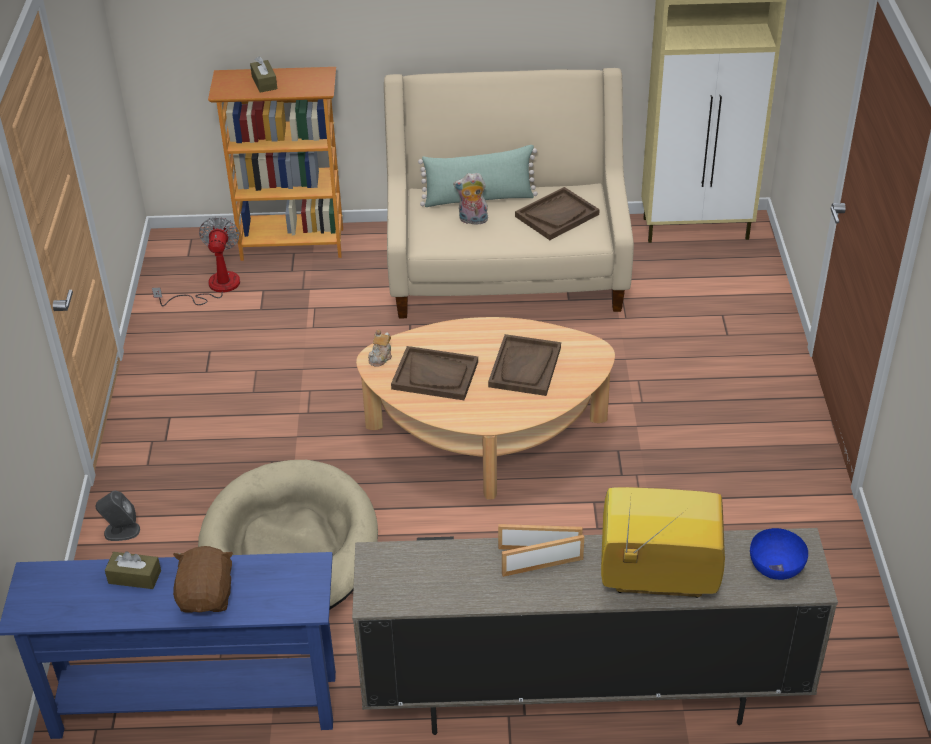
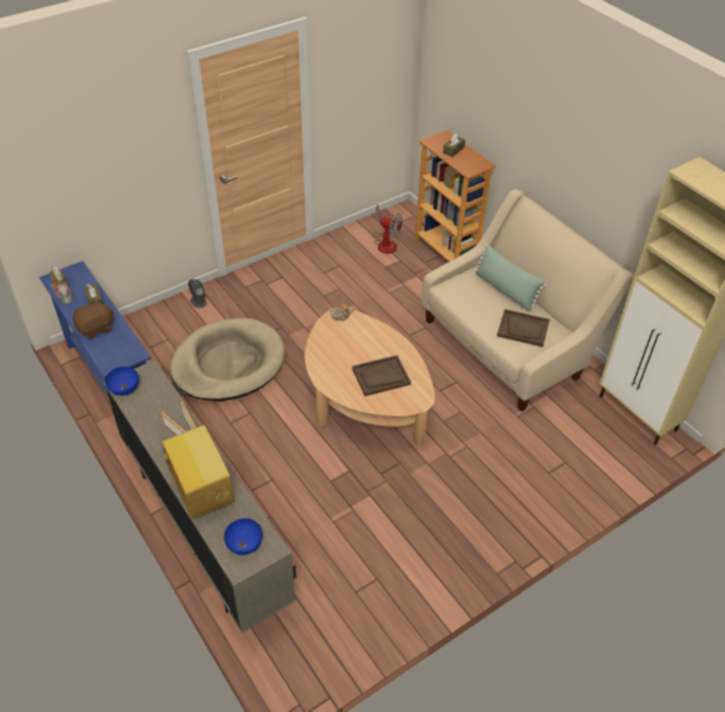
camera: 55 degrees right, 5 degrees up
(213, 287) = (385, 242): fan -> fan turned 60 degrees clockwise
(387, 597) = (124, 388): none -> blue bowl
(435, 375) = (344, 344): brown tray -> none
(472, 220) = (482, 296): plush toy -> plush toy (63, 297)

